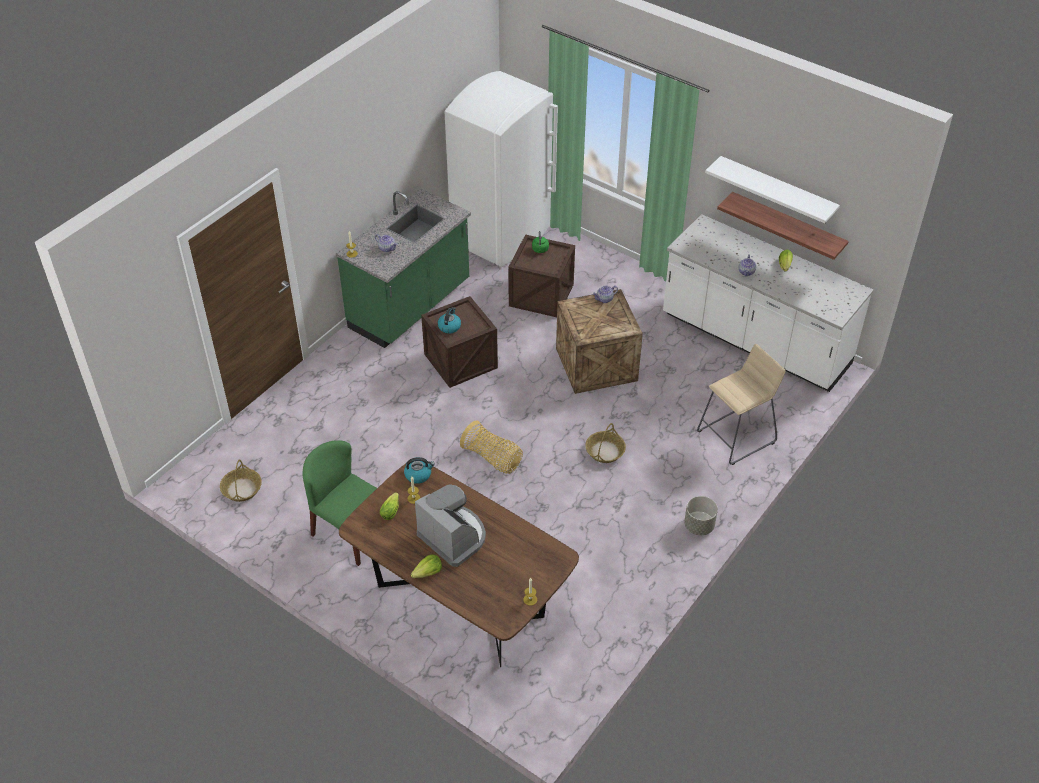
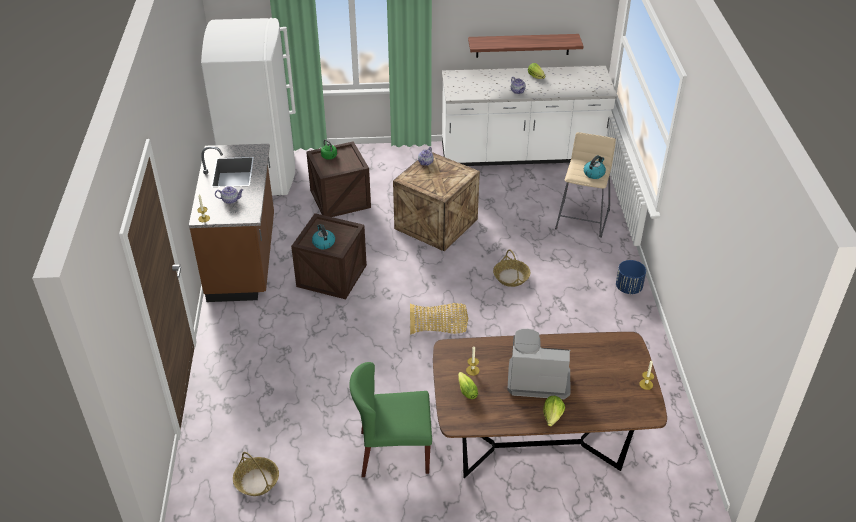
camera: 40 degrees left, 5 degrees down
(410, 306) = (244, 258): green counter -> brown counter
(418, 475) = (454, 351): kettle -> kettle (594, 173)
(699, 526) = (629, 288): grey planter -> blue planter
(777, 190) = (509, 17): white shelf -> none

